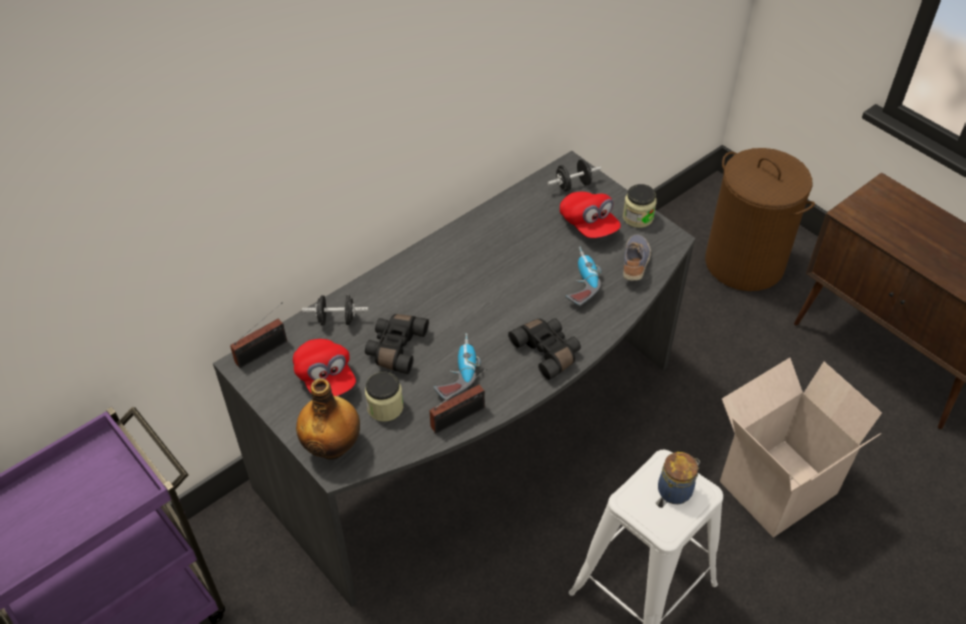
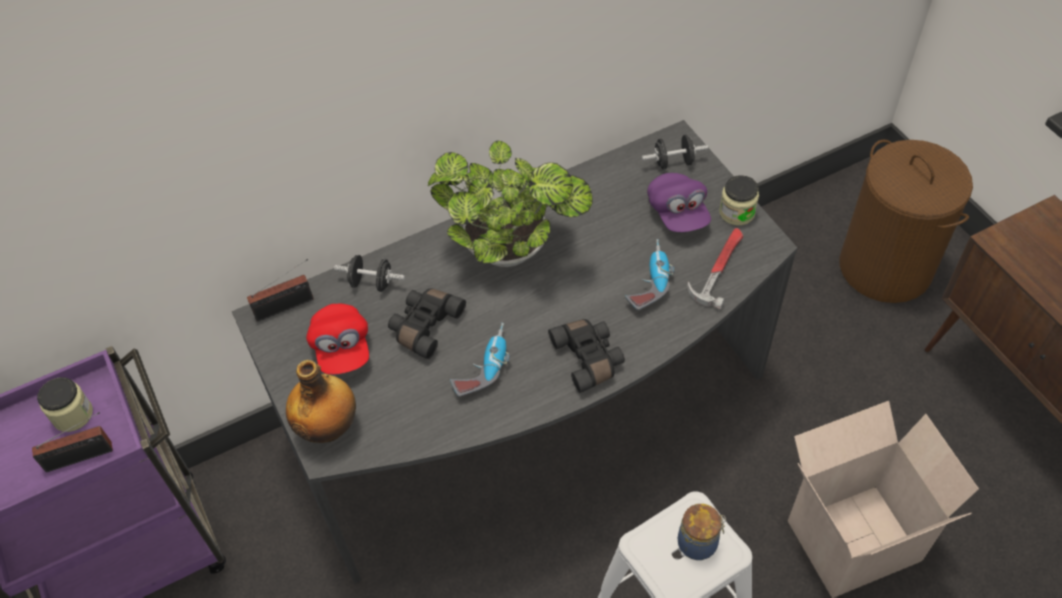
camera: 15 degrees right, 5 degrees up
(385, 407) = (395, 392): jar -> jar (72, 415)
(456, 275) = (513, 251): none -> potted plant
(461, 416) = (473, 418): radio -> radio (83, 456)
(588, 225) = (677, 213): red cap -> purple cap
(635, 263) = (718, 268): shoe -> hammer

